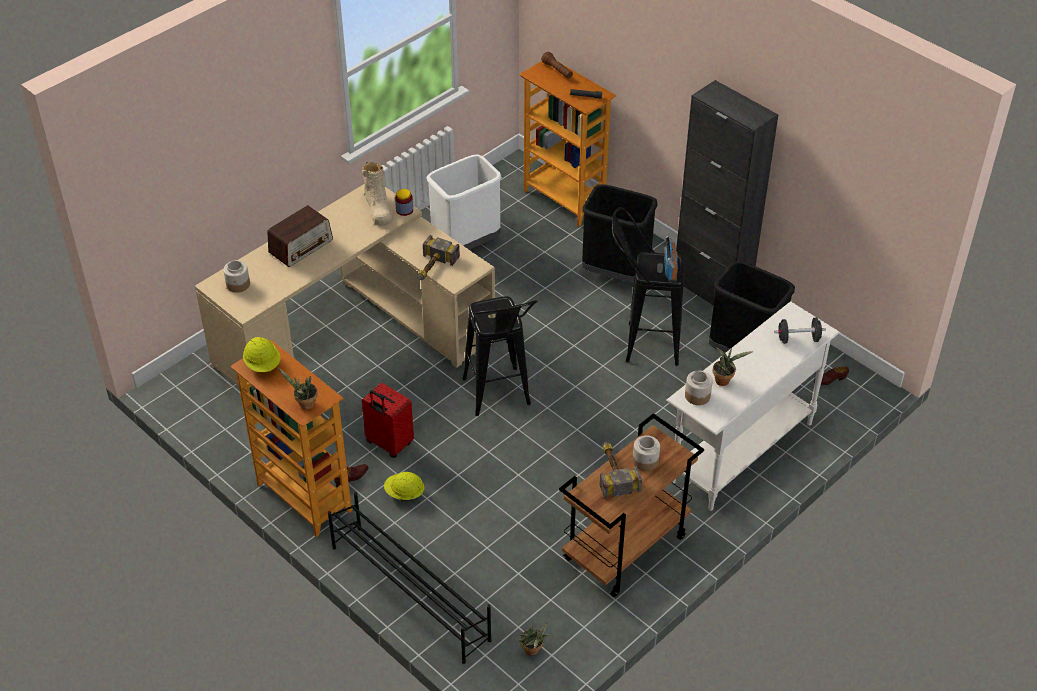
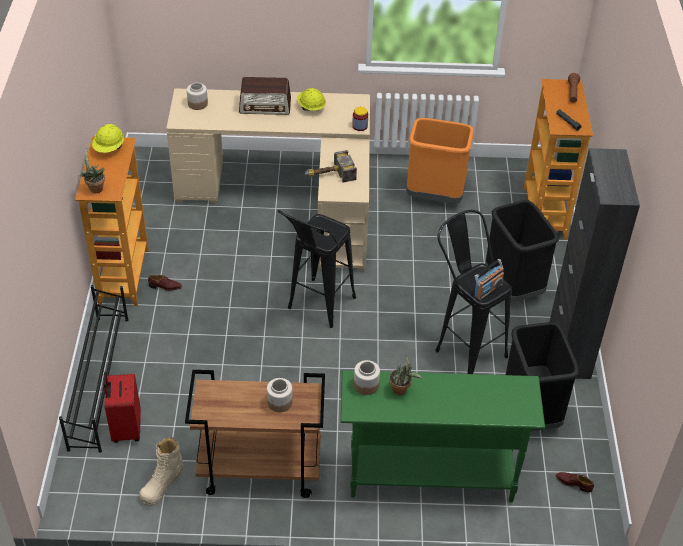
camera: 45 degrees right, 0 degrees up
(378, 208) = (345, 114): beige boot -> beige boot (162, 483)
(388, 444) = (213, 283): red suitcase -> red suitcase (125, 429)
(404, 493) = (180, 320): yellow hard hat -> yellow hard hat (311, 107)
(466, 243) = (435, 196): white trash can -> orange trash can
(533, 651) = (113, 481): potted plant -> none
(613, 471) = (249, 391): hammer -> none
(741, 452) = (430, 477): white console table -> green console table
(798, 339) = (502, 406): black dumbbell -> none

